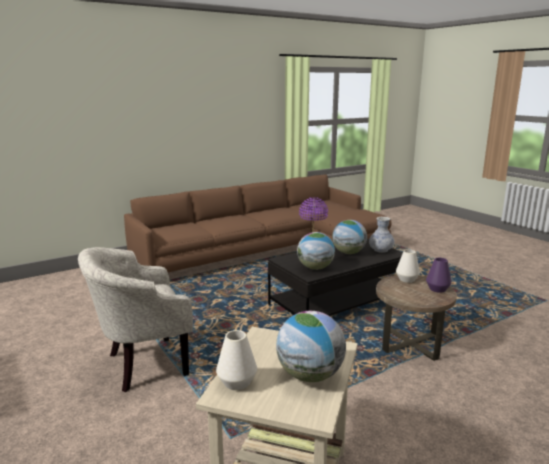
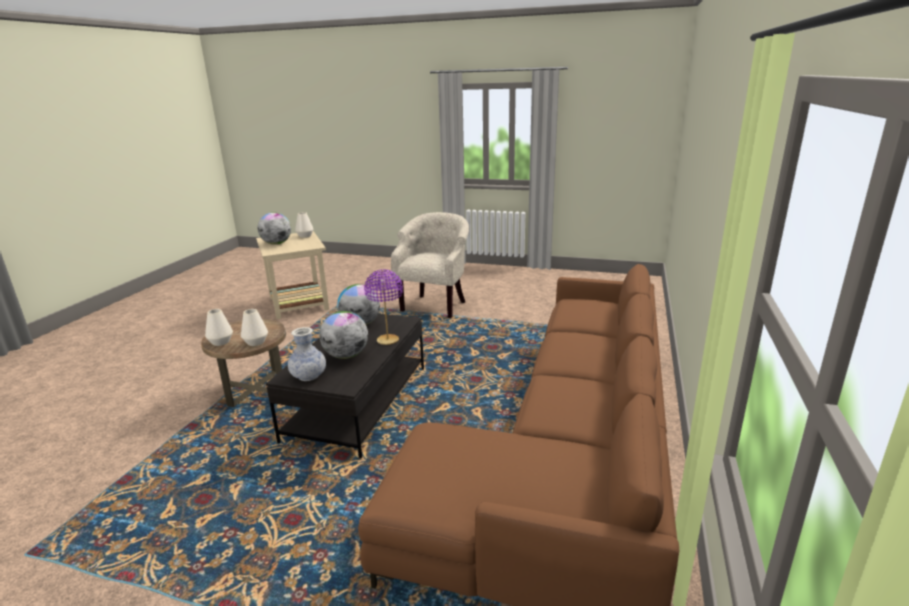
camera: 140 degrees right, 5 degrees up
(437, 289) = (221, 342): purple vase -> white vase

